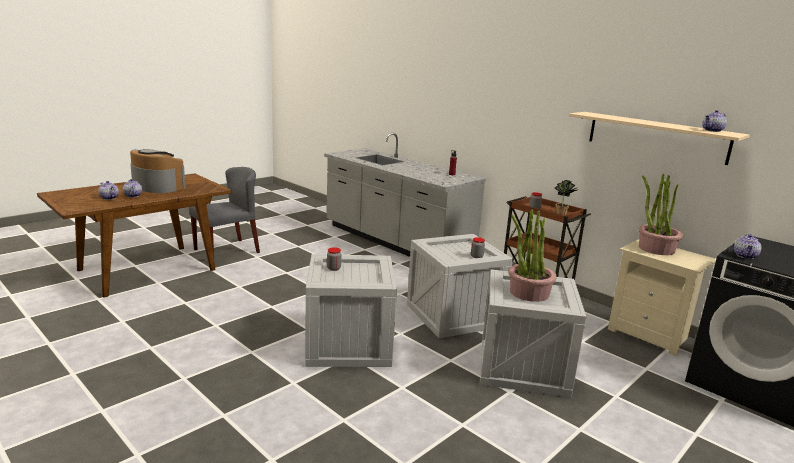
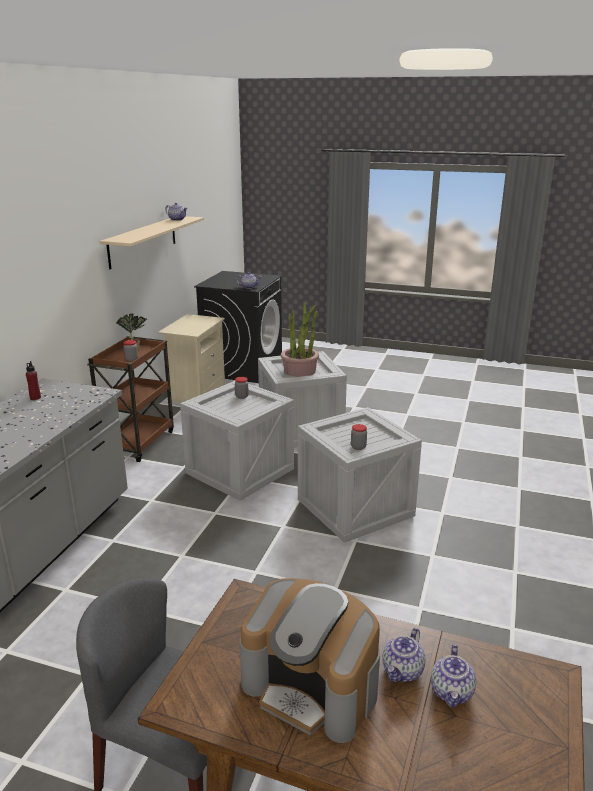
camera: 115 degrees left, 5 degrees up
(157, 186) = (312, 687): coffee machine -> coffee machine turned 60 degrees counterclockwise
(656, 249) = (184, 327): potted plant -> none

